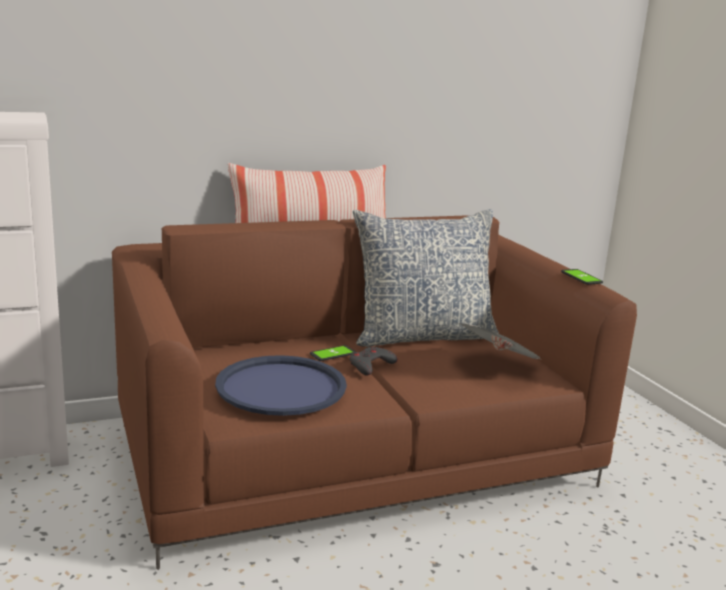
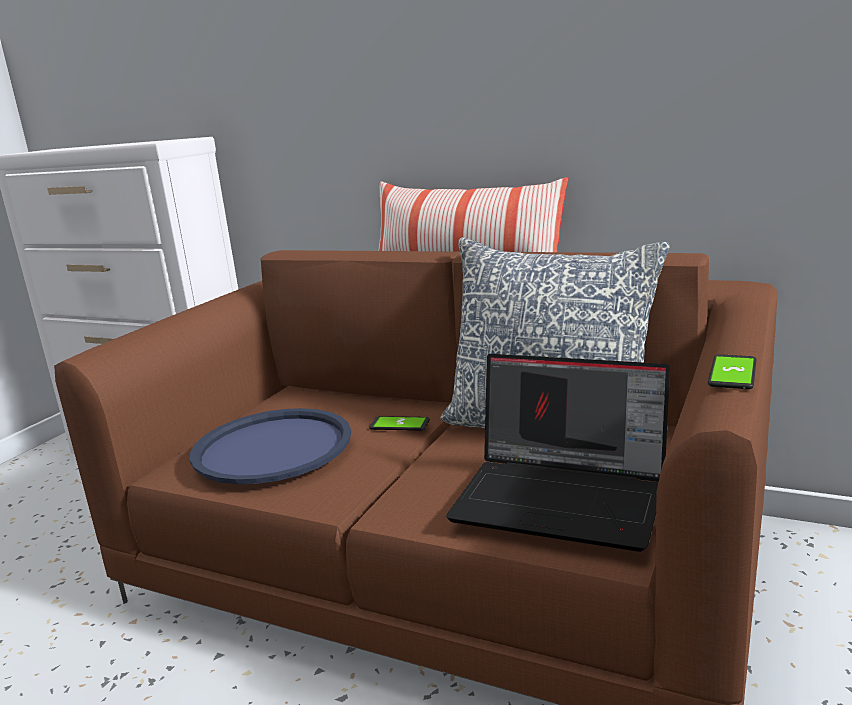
camera: 50 degrees right, 0 degrees up
(371, 365) = (411, 449): grey game controller -> none
(500, 365) = (564, 497): newspaper -> laptop

